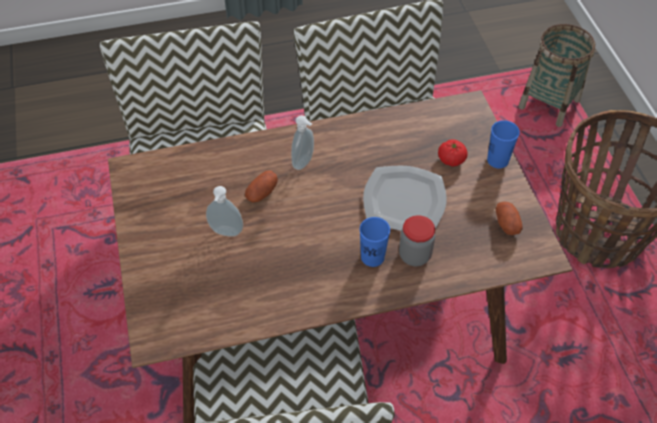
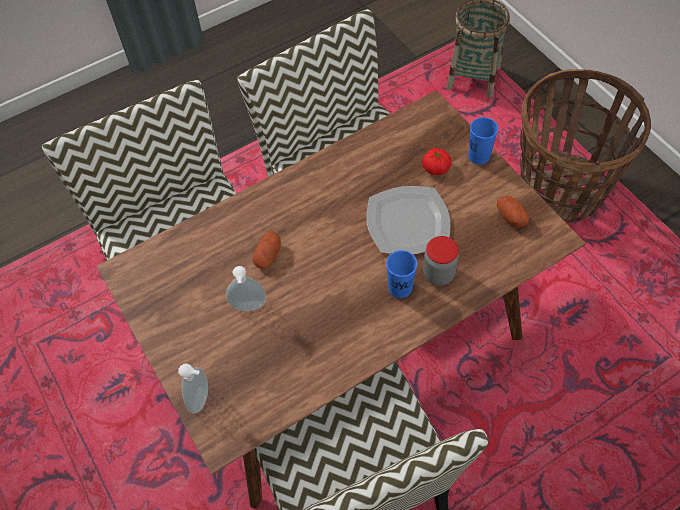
camera: 15 degrees left, 5 degrees up
(304, 163) = (297, 212): soap dispenser -> soap dispenser (202, 399)

